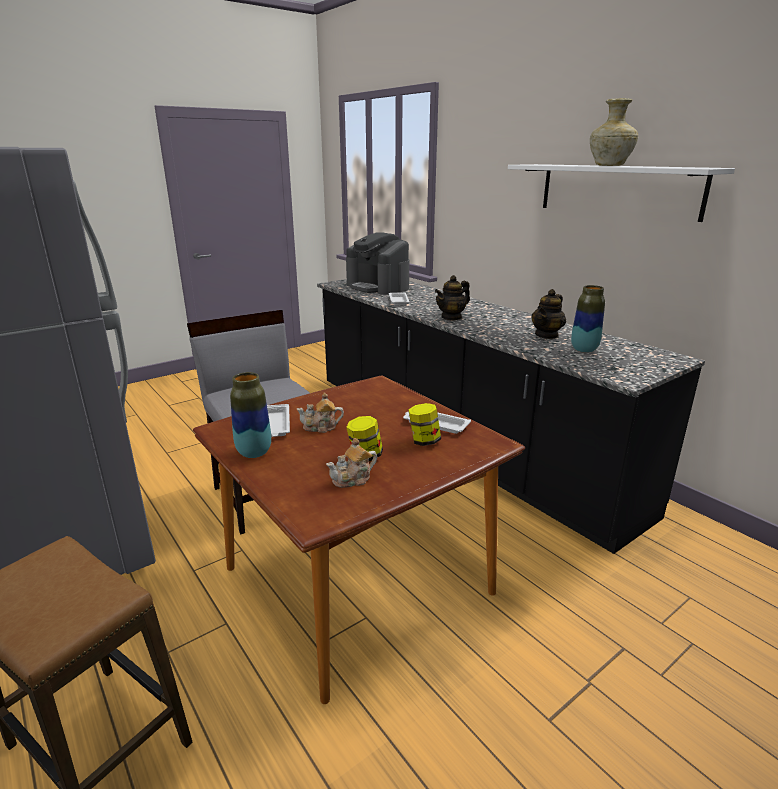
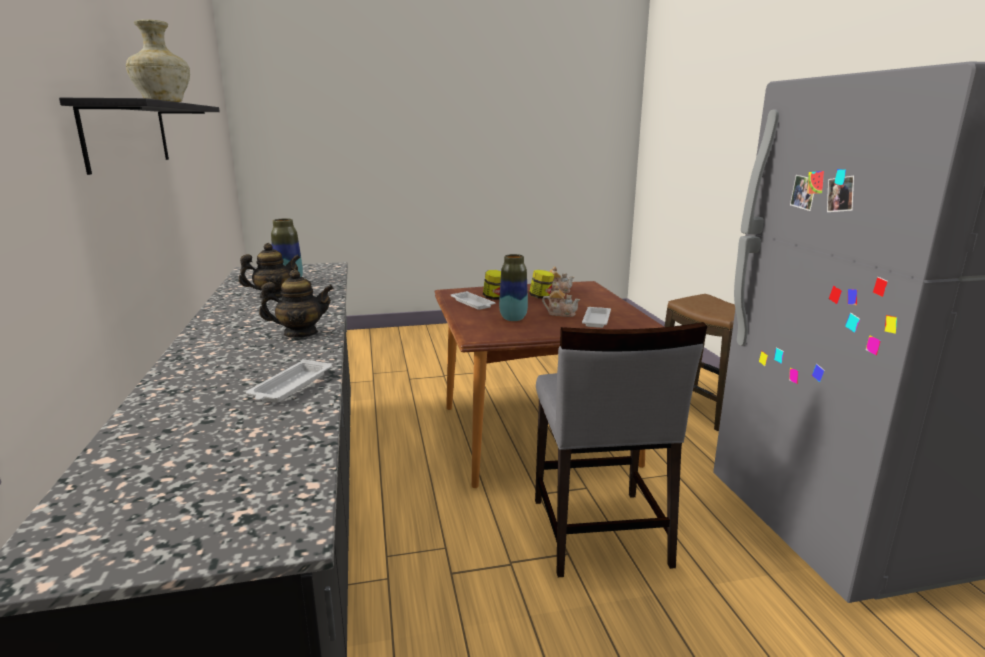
camera: 155 degrees left, 5 degrees down
(254, 452) = (616, 308): vase -> vase (513, 318)
(378, 287) = (211, 464): coffee machine -> none
(617, 190) = (128, 134): white shelf -> black shelf

